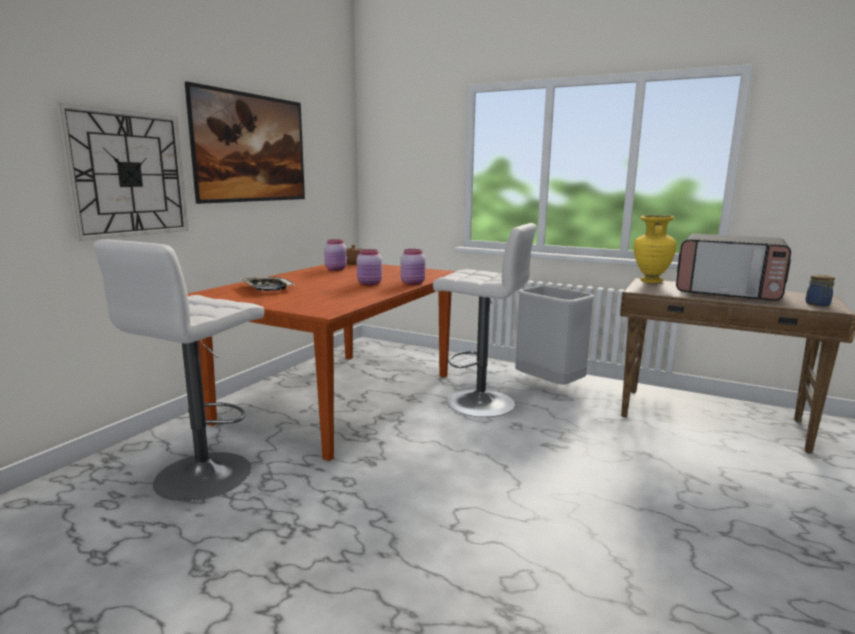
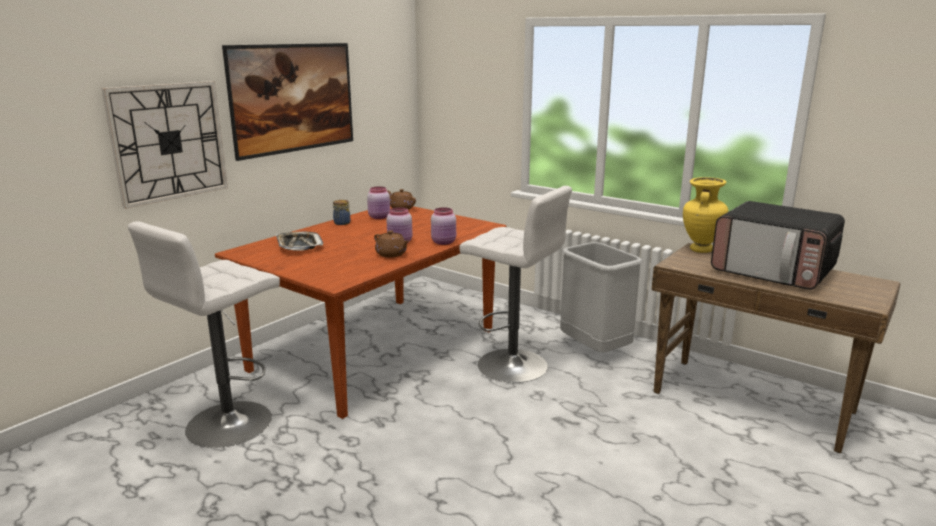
camera: 10 degrees right, 5 degrees up
(368, 291) = (391, 254): none -> brown teapot
(818, 304) = (858, 296): jar -> jar (341, 223)

